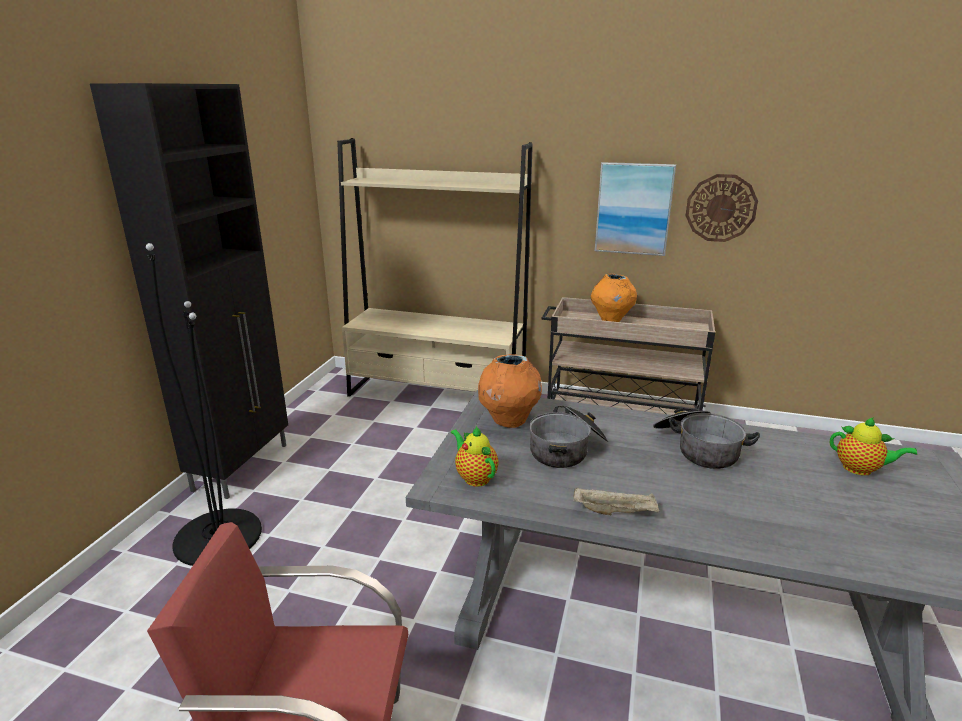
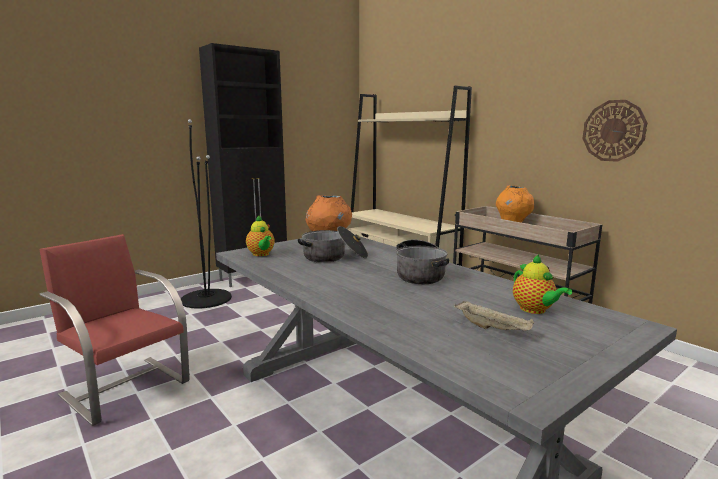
camera: 35 degrees right, 10 degrees down
(475, 477) = (261, 254): teapot -> teapot turned 150 degrees clockwise
(615, 512) = (301, 280): beige tray -> beige tray (493, 329)
(633, 209) = (542, 134): picture -> none

